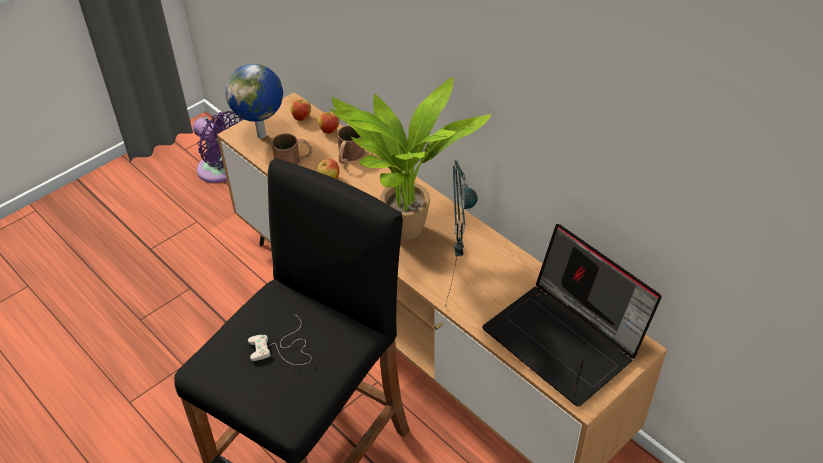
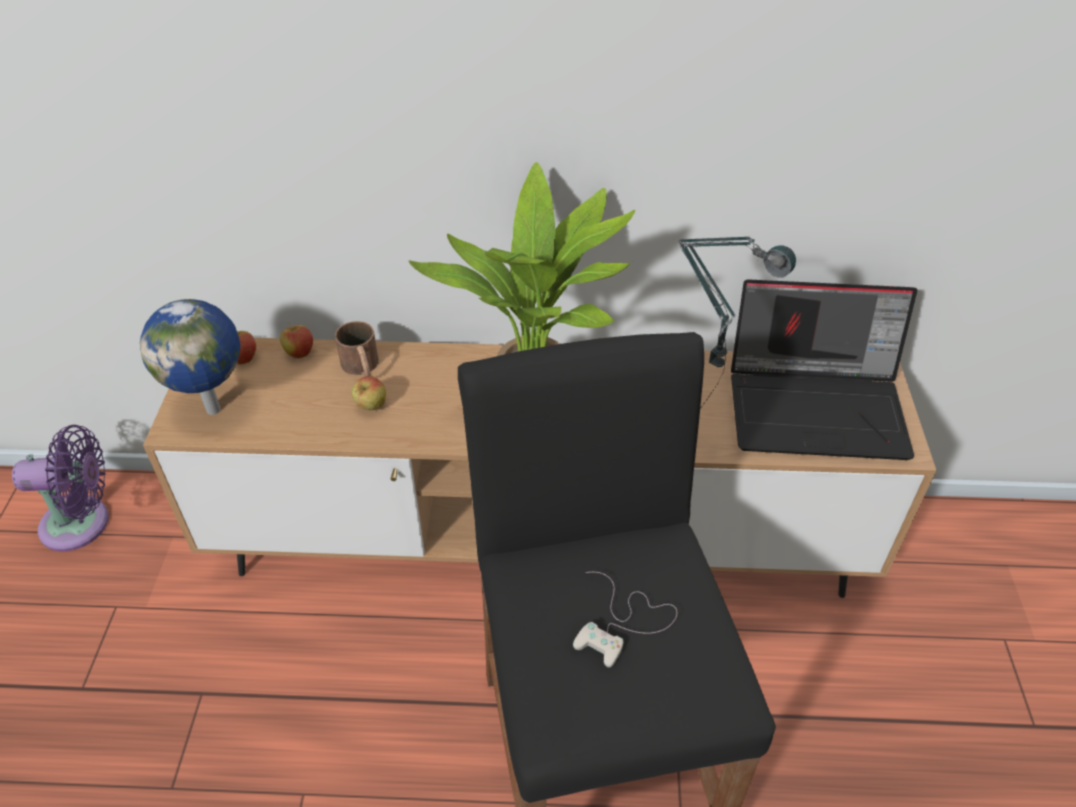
camera: 45 degrees left, 0 degrees up
(294, 160) = (296, 412): brown mug -> none

